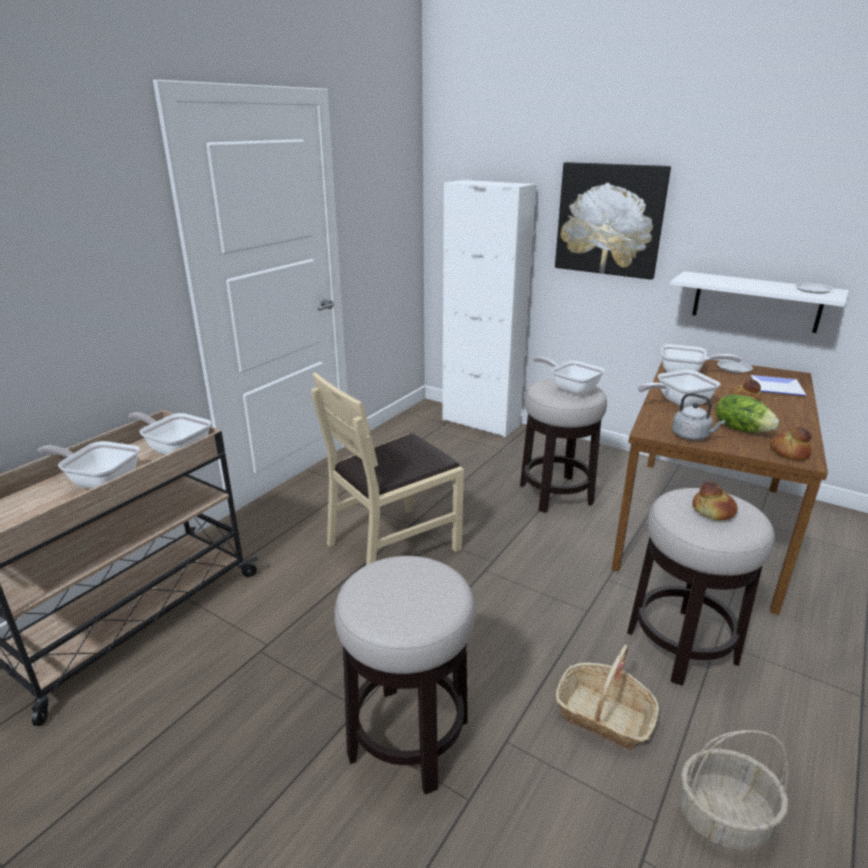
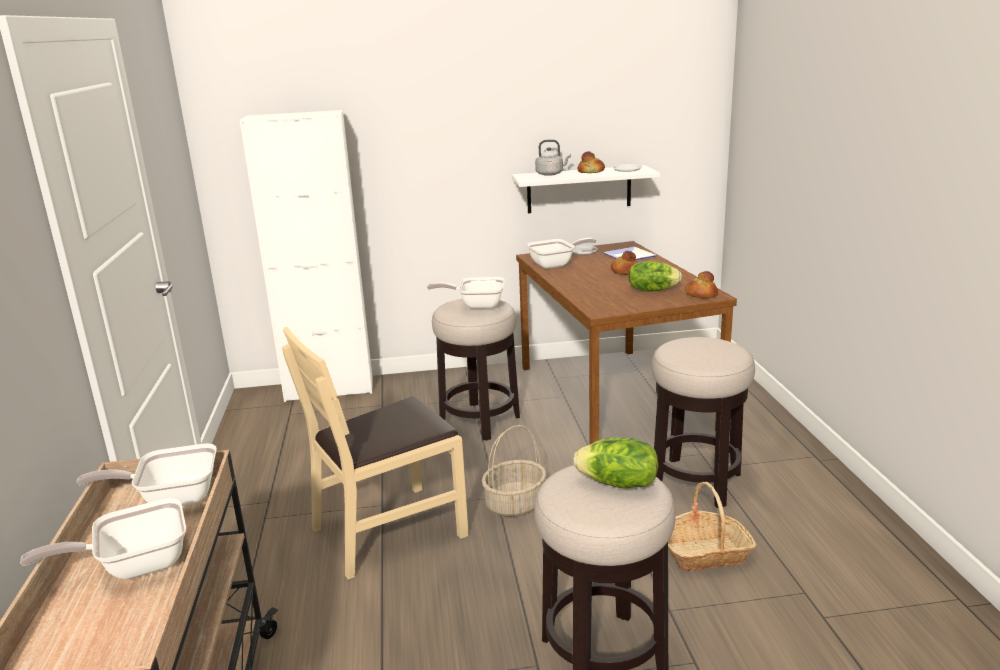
camera: 40 degrees left, 5 degrees down
(393, 545) = (388, 530): beige chair -> beige chair turned 45 degrees clockwise
(420, 593) = (618, 484): none -> lettuce
(610, 220) = (430, 136): picture -> none
(678, 402) = (585, 286): frying pan -> none
(692, 436) = (631, 305): grey kettle -> grey kettle (551, 174)
(712, 511) = (704, 350): bread -> bread (591, 172)
(723, 818) = (831, 565): basket -> basket (515, 505)

